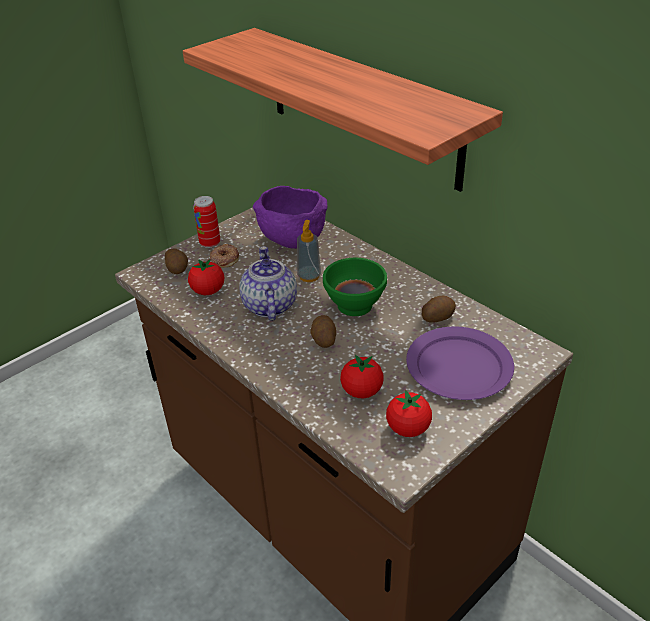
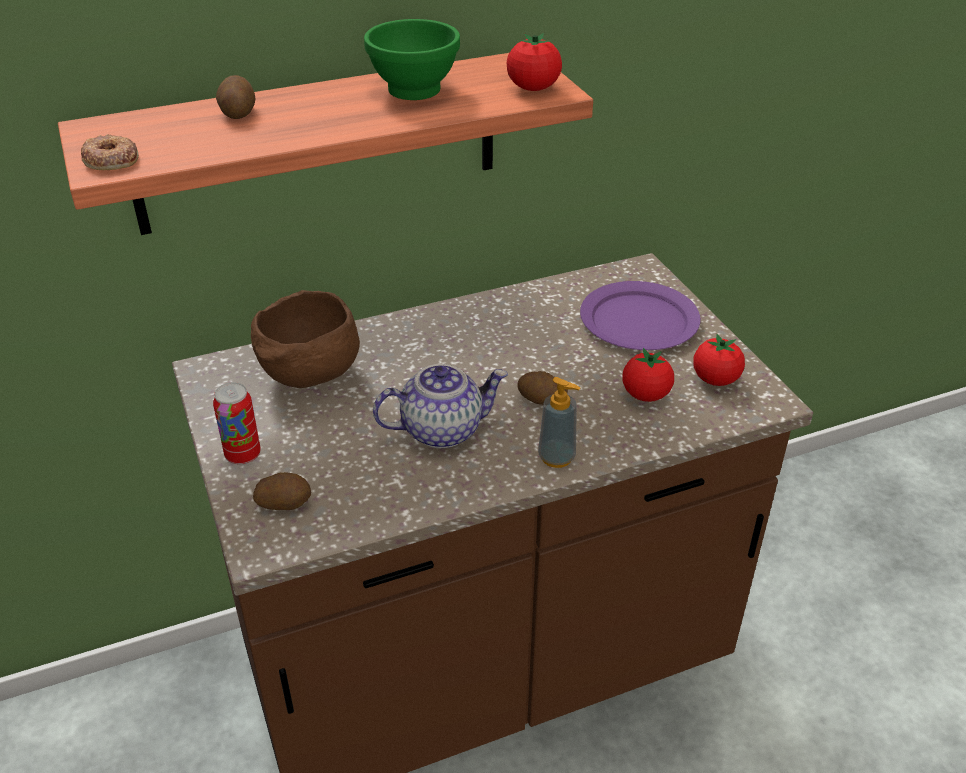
camera: 70 degrees left, 0 degrees up
(208, 291) = (367, 480): tomato -> tomato (533, 88)
(224, 259) = (299, 448): donut -> donut (110, 160)
(269, 305) = (442, 429): teapot -> teapot turned 150 degrees clockwise
(291, 241) = (310, 376): purple bowl -> brown bowl
(309, 276) = (405, 380): soap dispenser -> soap dispenser (556, 457)
(355, 306) = (492, 360): green bowl -> green bowl (416, 89)
(437, 317) = (551, 310): potato -> potato (238, 113)

